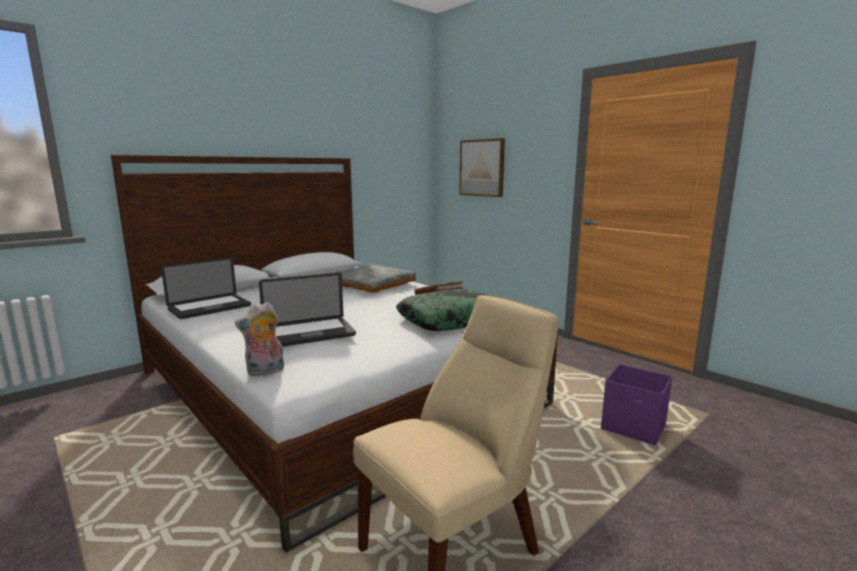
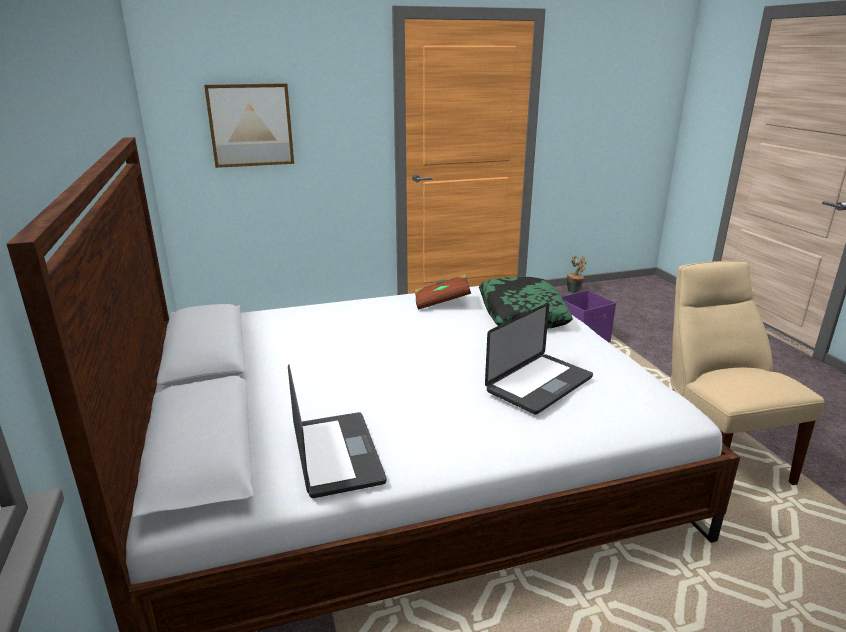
camera: 65 degrees left, 10 degrees up
(265, 372) = (642, 422): plush toy -> none
(309, 334) = (539, 384): laptop -> laptop turned 45 degrees clockwise
(372, 284) = (333, 324): grey pillow -> none
(766, 406) = (574, 291): none -> potted plant

